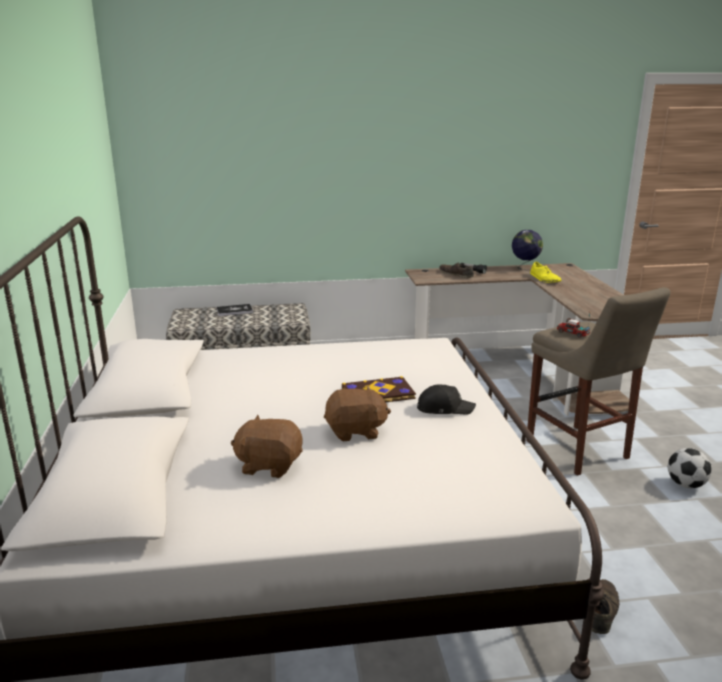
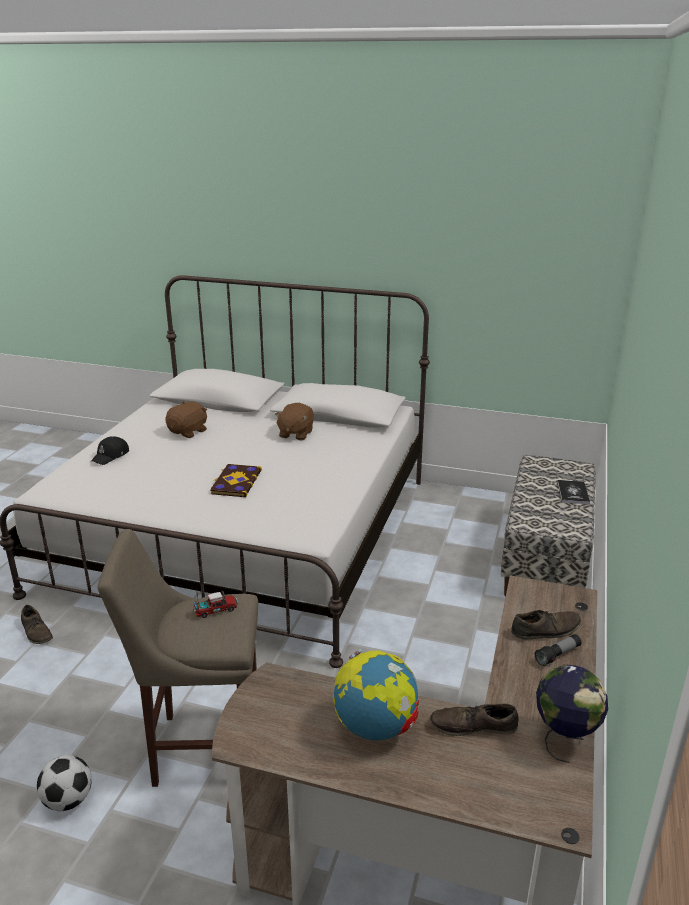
camera: 115 degrees right, 5 degrees up
(355, 431) = (192, 462): brown plush toy -> brown plush toy (295, 434)
(444, 408) = (182, 501): black cap -> black cap (111, 456)
(544, 279) = (473, 726): yellow shoe -> brown shoe
(578, 292) = (375, 727): none -> globe

